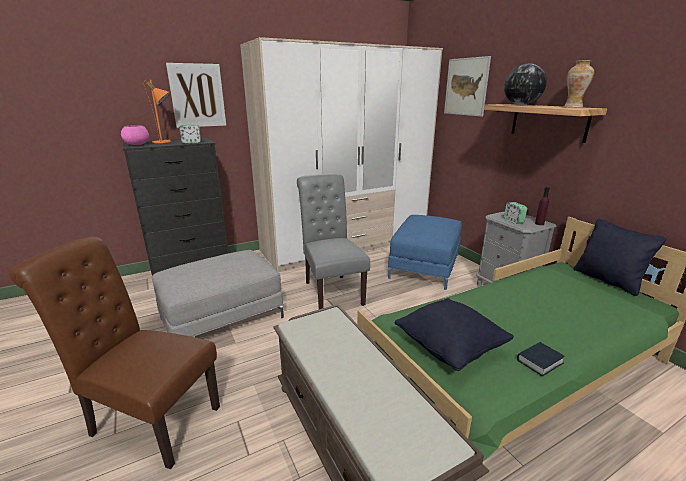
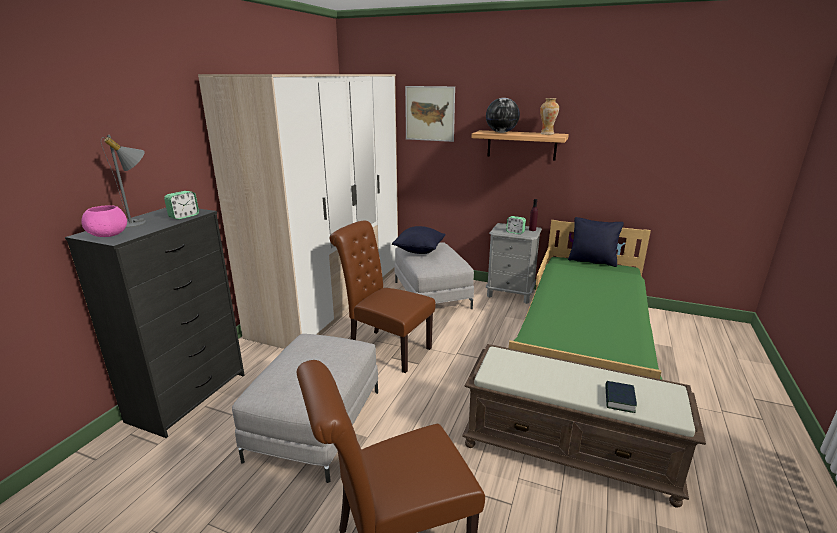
camera: 40 degrees left, 0 degrees up
(165, 142) = (137, 223): orange table lamp -> grey table lamp
(197, 95) = (153, 148): picture -> none
(331, 291) = (385, 348): grey chair -> brown chair
(424, 266) = (431, 294): blue ottoman -> grey ottoman
(449, 349) = (587, 341): black pillow -> black pillow (419, 251)
(539, 362) = (633, 326): book -> book (619, 400)

